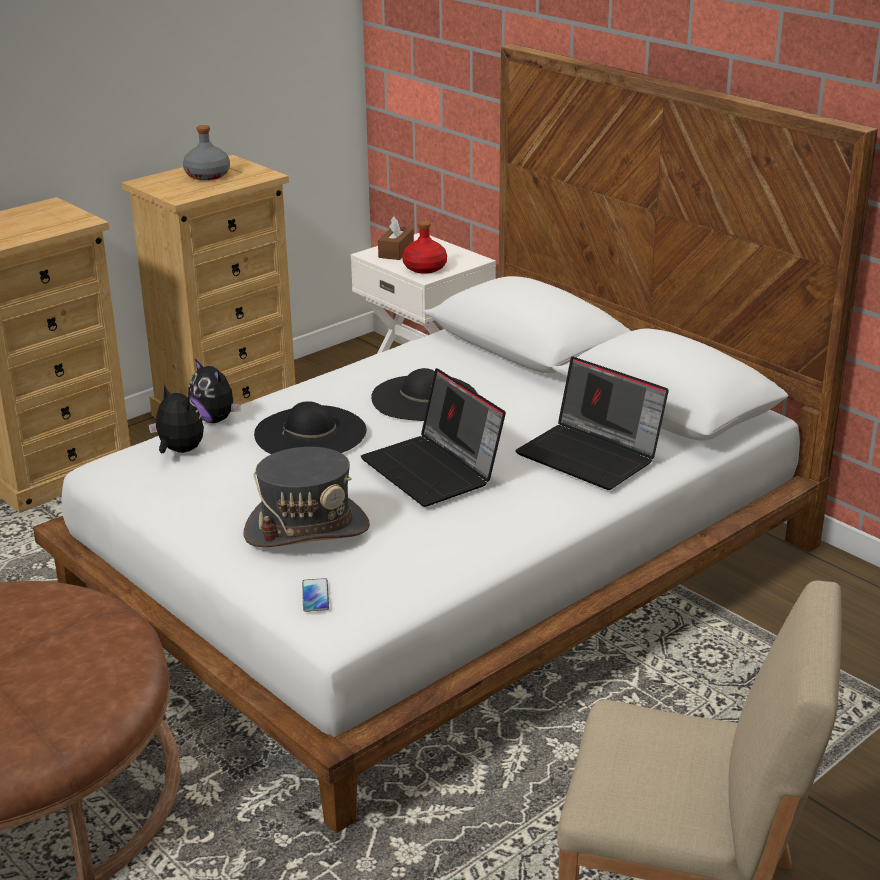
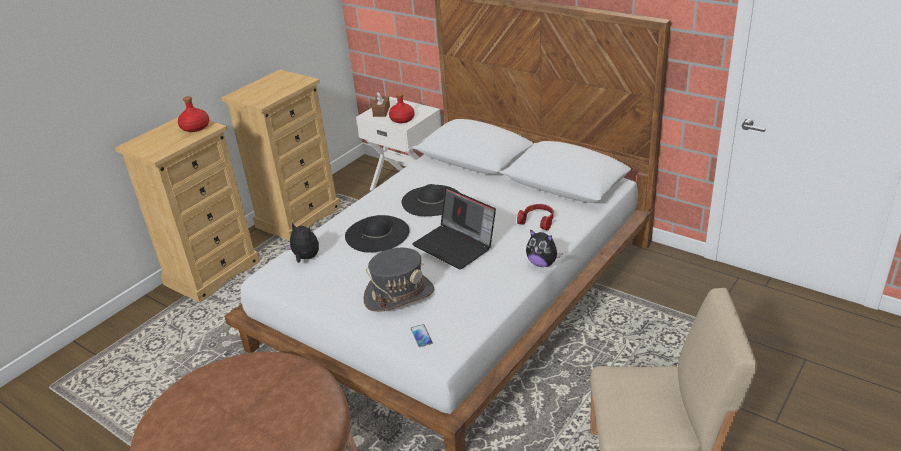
camera: 10 degrees left, 5 degrees up
(59, 218) = (195, 127): none -> red bottle
(207, 175) = (271, 85): grey bottle -> none
(215, 419) = (317, 234): plush toy -> plush toy (542, 263)
(591, 455) = (537, 221): laptop -> headphones

